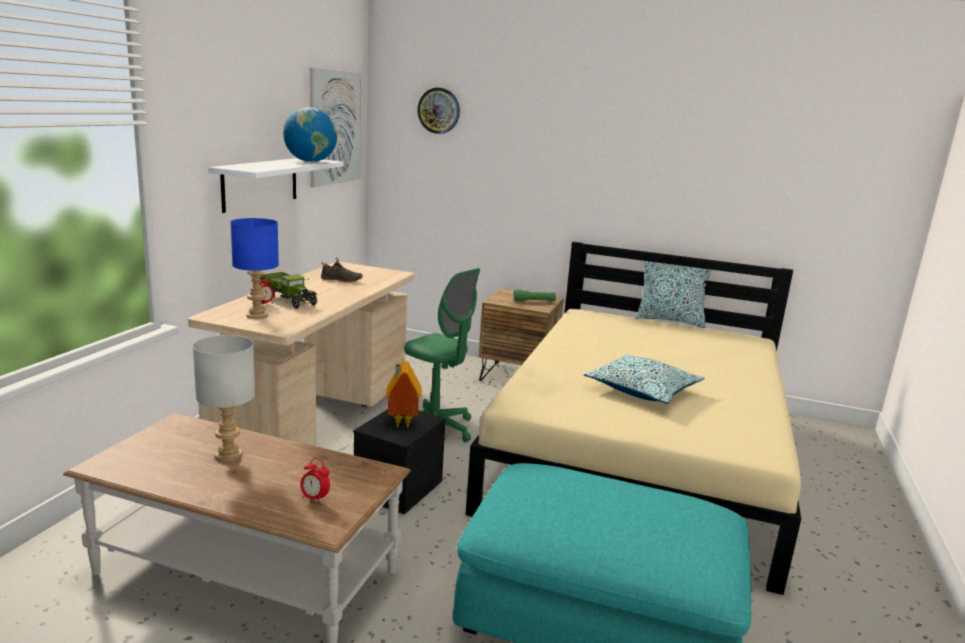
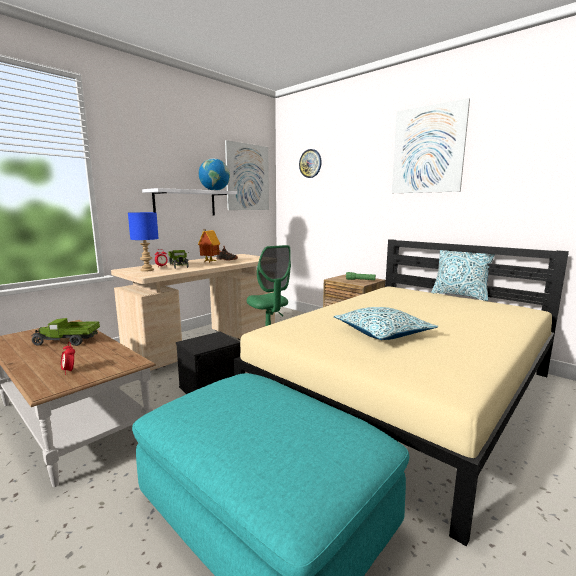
camera: 25 degrees right, 5 degrees down
(229, 455) = (67, 342): grey table lamp -> toy truck
(401, 423) = (208, 341): toy house -> toy house (209, 262)
(631, 123) = (427, 150): none -> picture

